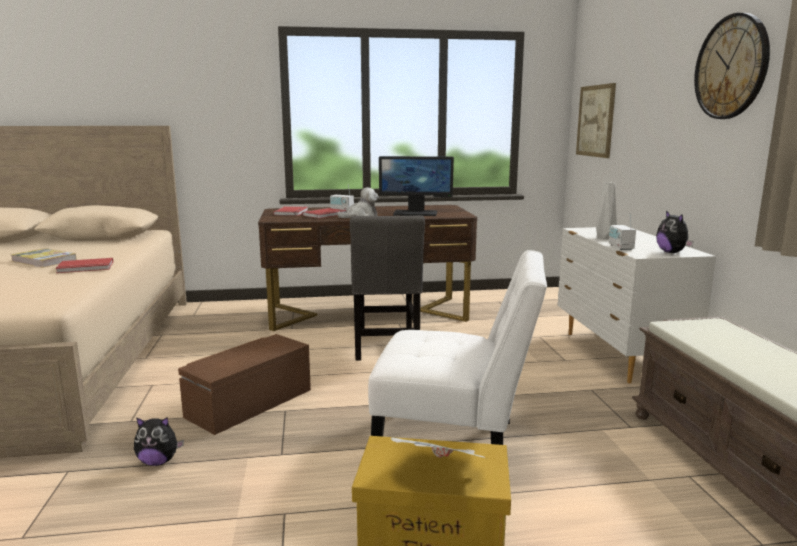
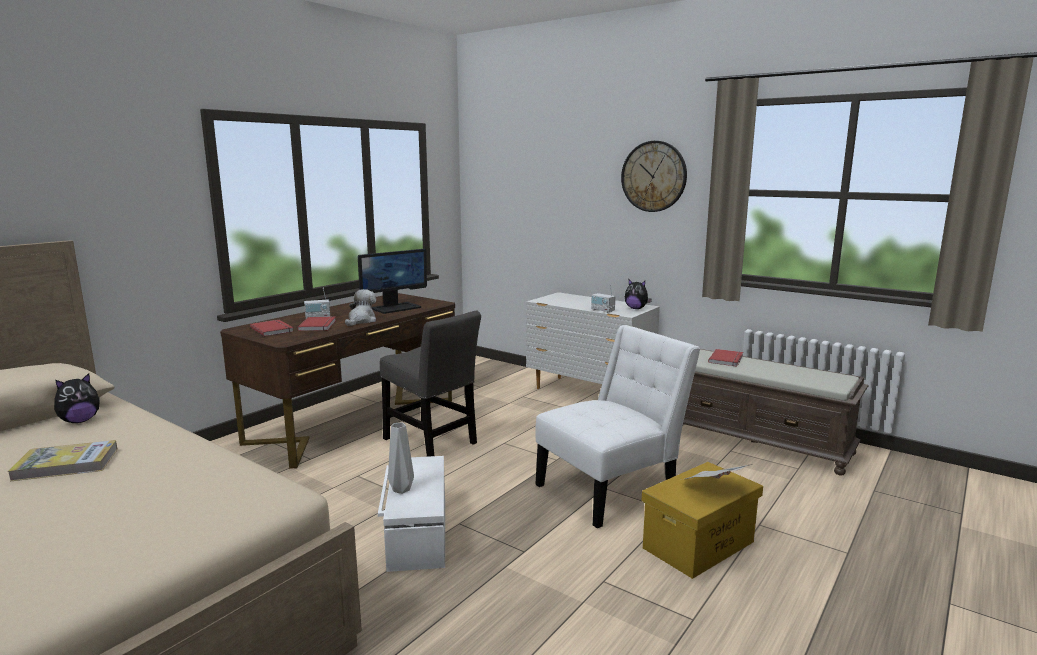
camera: 45 degrees left, 0 degrees up
(85, 268) = (171, 452): red book -> red book (727, 359)
(158, 461) = (446, 609): plush toy -> plush toy (80, 421)
(248, 402) = (416, 532): brown storage box -> white storage box
(595, 121) = (500, 205): picture -> none
(604, 238) = (574, 305): grey vase -> grey vase (401, 489)

